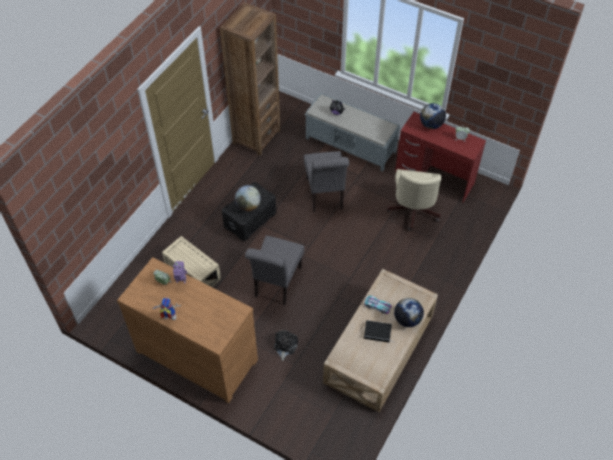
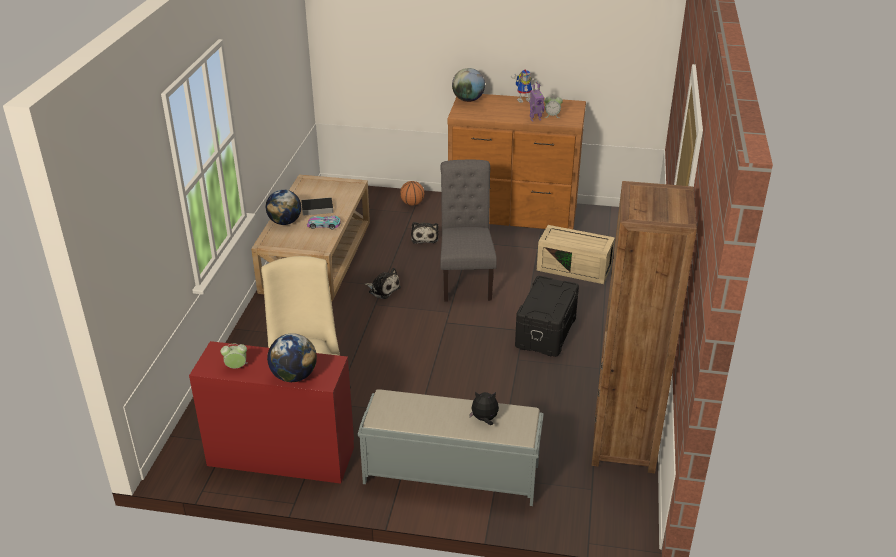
camera: 160 degrees right, 20 degrees down
(248, 206) = (545, 296): globe -> globe (468, 100)
(275, 401) = (412, 204): none -> basketball
(325, 196) = (455, 385): grey chair -> none
(339, 292) = (383, 289): none -> plush toy

